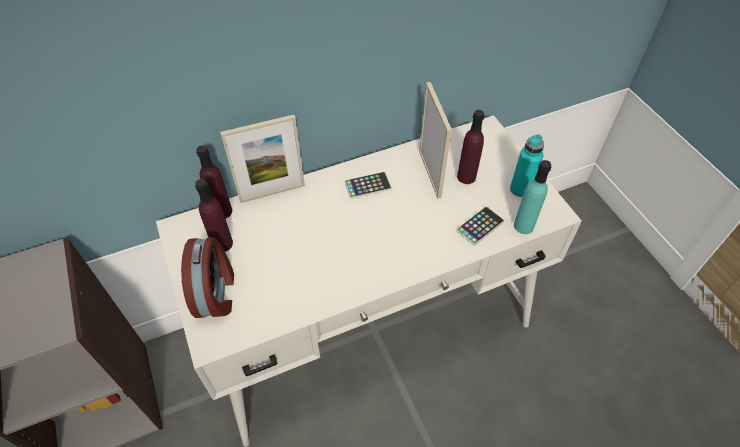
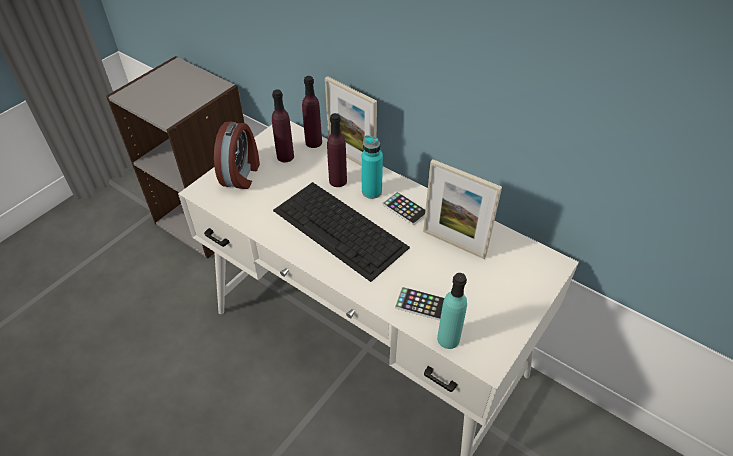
camera: 60 degrees right, 5 degrees down
(216, 293) = (242, 174): alarm clock -> alarm clock turned 45 degrees counterclockwise
(359, 242) = (341, 229): none -> keyboard
(430, 174) = (454, 243): picture frame -> picture frame turned 75 degrees clockwise
(466, 177) = (473, 271): purple bottle -> purple bottle (338, 181)
(520, 189) = (494, 320): turquoise bottle -> turquoise bottle (371, 191)

